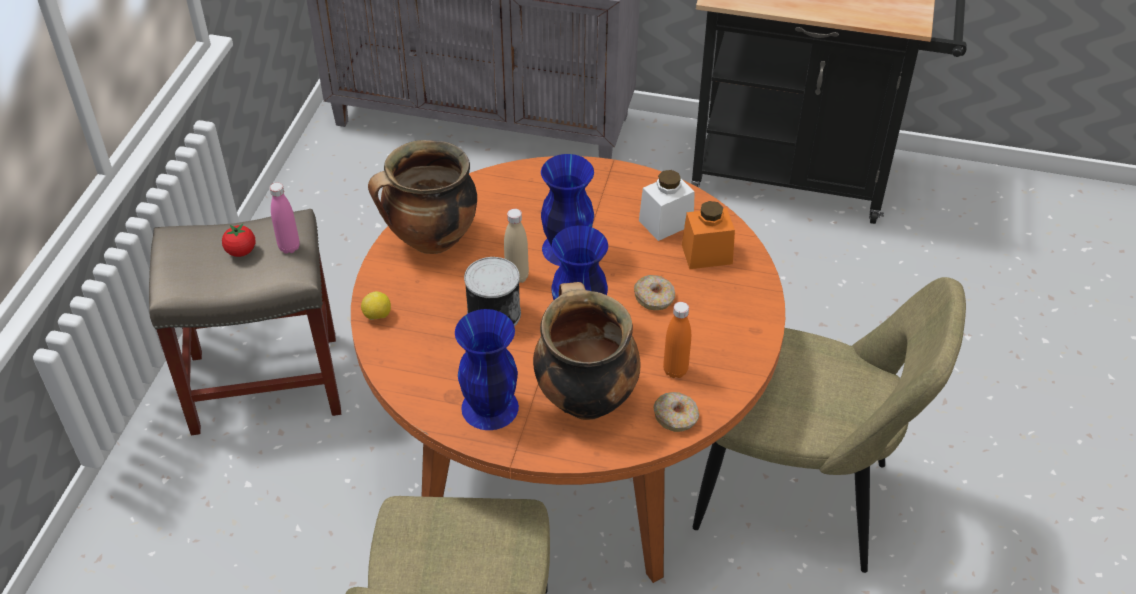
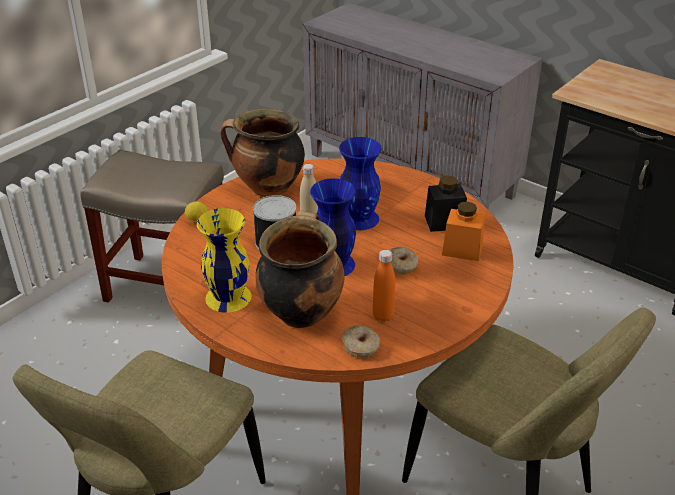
camera: 25 degrees right, 10 degrees down
(241, 251) = (157, 174): tomato -> none
(289, 247) = (187, 178): pink bottle -> none
(488, 407) = (227, 297): blue vase -> yellow vase
(666, 223) = (444, 222): white jar -> black jar

